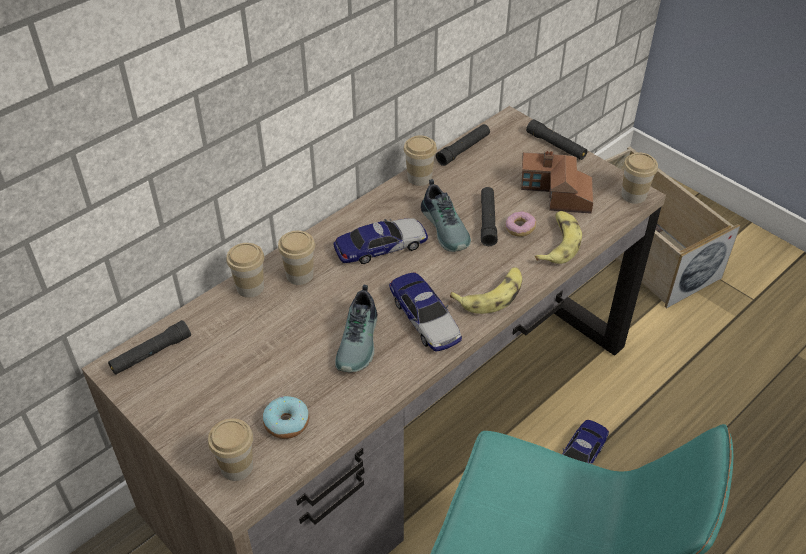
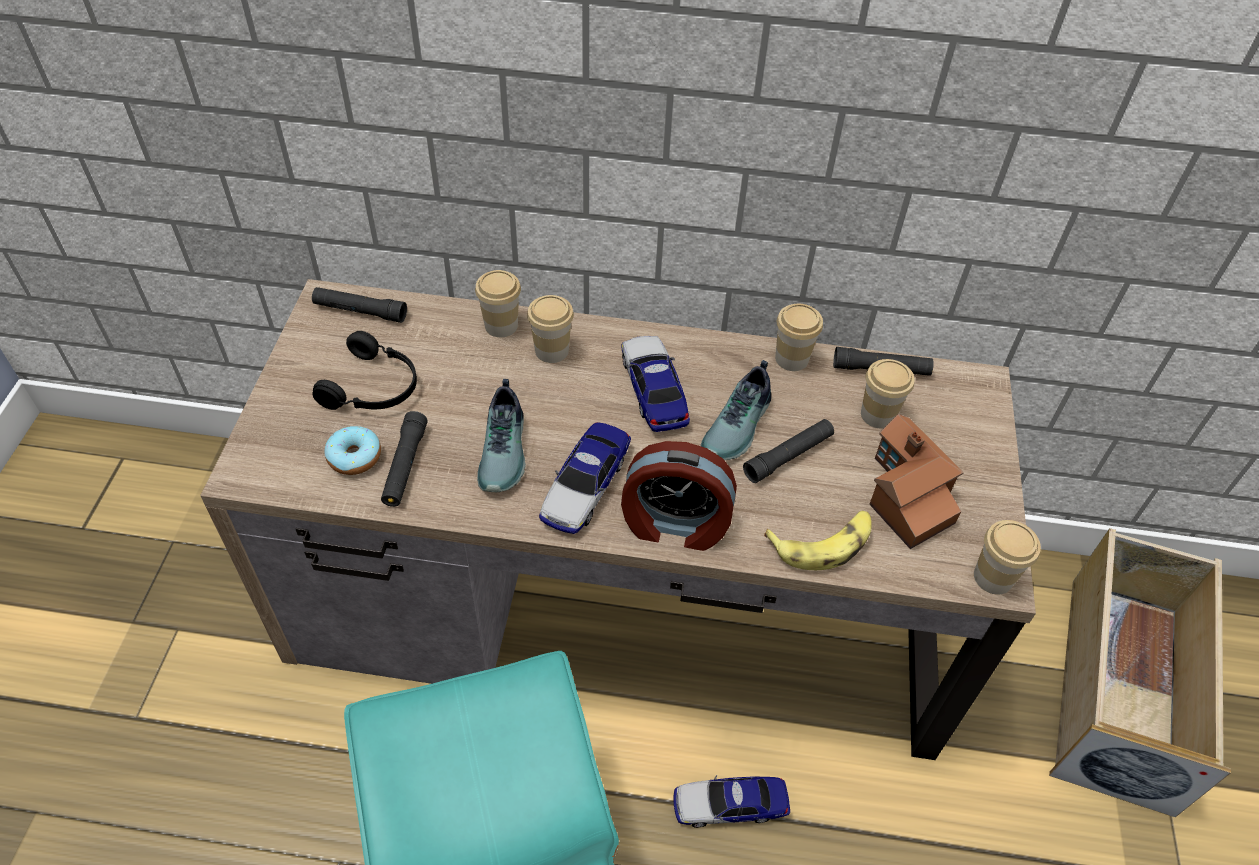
camera: 50 degrees right, 5 degrees up
(234, 381) = (374, 387): none -> black headphones
(237, 467) = (275, 453): cup -> cup (878, 415)
(360, 341) = (505, 450): shoe -> shoe turned 60 degrees counterclockwise
(381, 247) = (653, 389): toy car -> toy car turned 135 degrees counterclockwise
(491, 295) = (675, 525): banana -> alarm clock
(520, 229) = (807, 493): donut -> none
(556, 146) = (990, 449): black flashlight -> black flashlight (405, 466)

